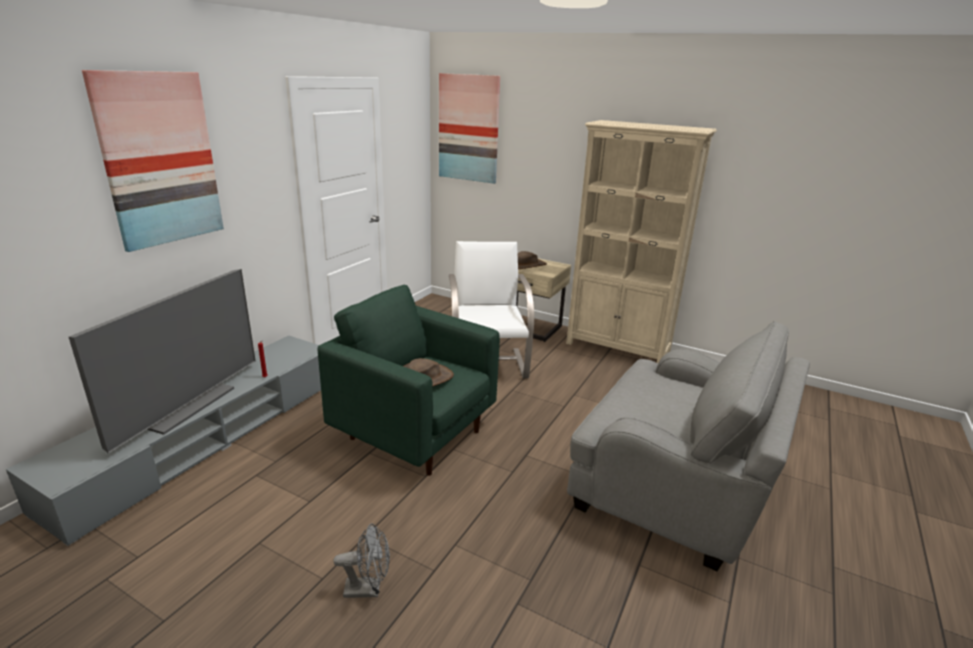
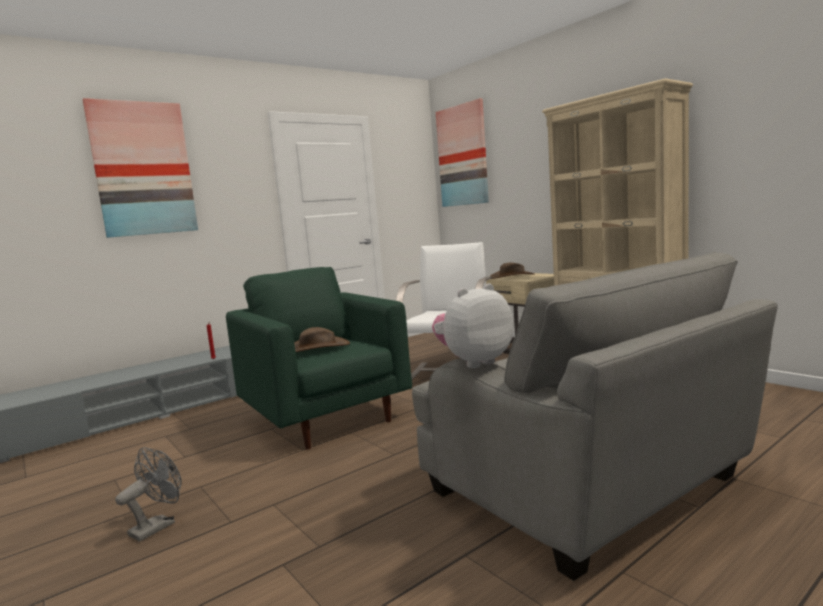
camera: 25 degrees right, 15 degrees down
(185, 404) = (136, 372): television -> none
(368, 589) = (158, 526): grey fan -> grey fan turned 75 degrees counterclockwise
(644, 427) = (474, 362): none -> plush toy

